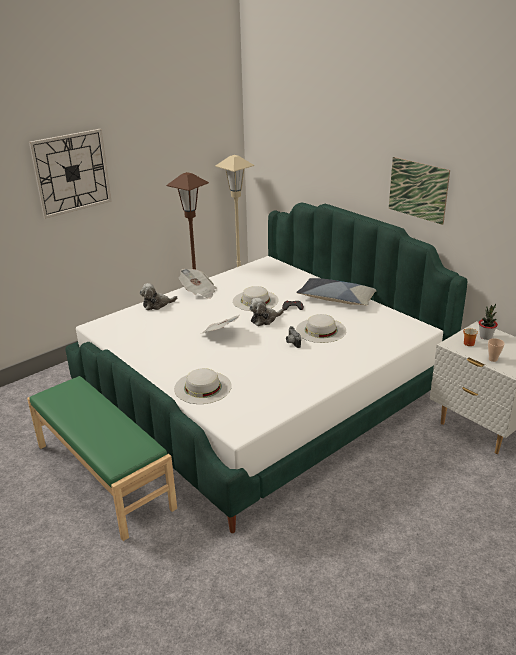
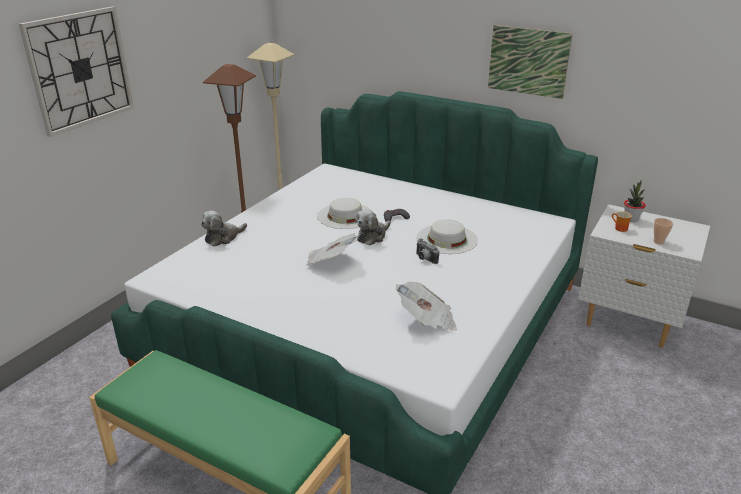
camera: 20 degrees left, 0 degrees up
(198, 292) = (268, 215): newspaper -> newspaper (427, 320)
(202, 387) = (354, 333): white hat -> none
(336, 299) = (437, 201): pillow -> none

